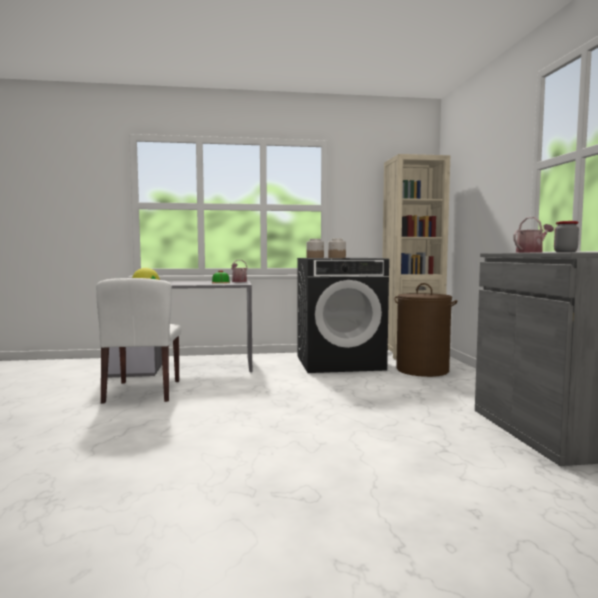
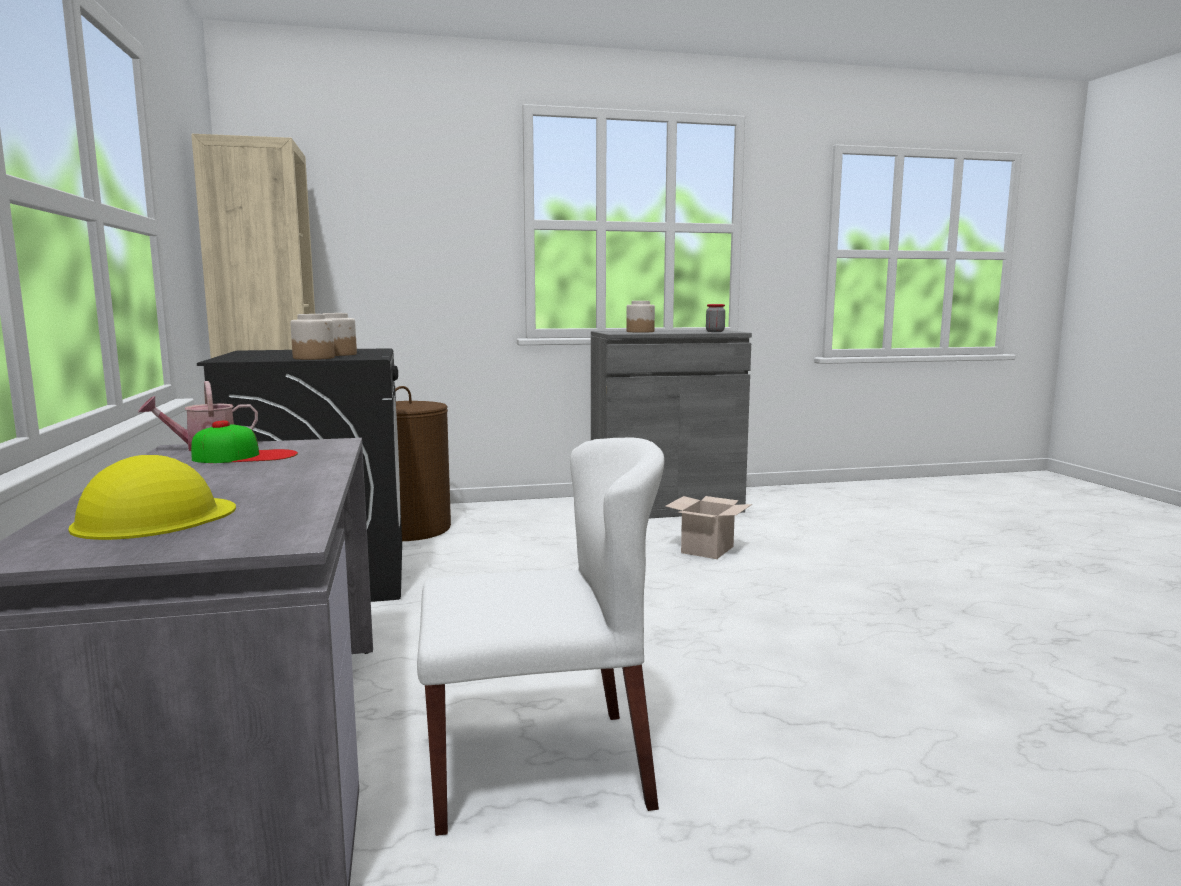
camera: 95 degrees left, 5 degrees up
(407, 436) = (707, 549): none -> cardboard box
(531, 252) = (640, 331): watering can -> jar

